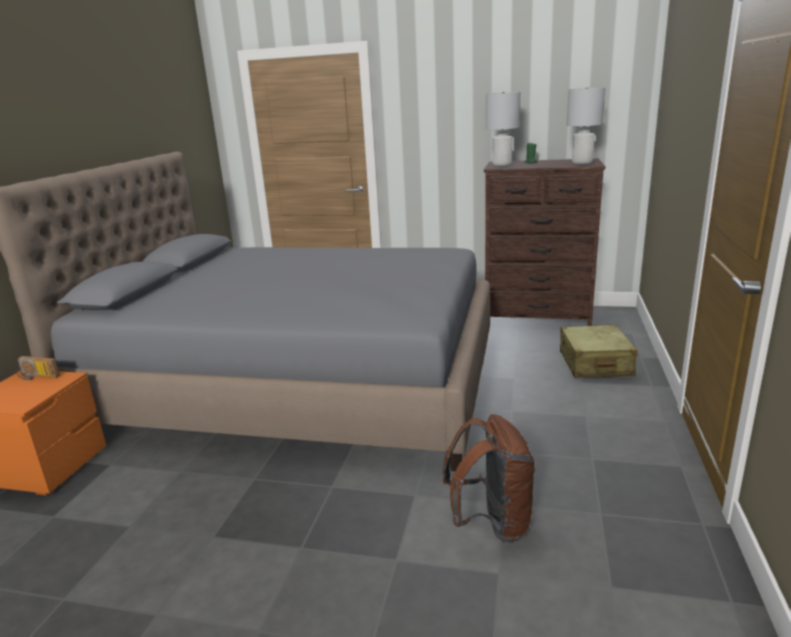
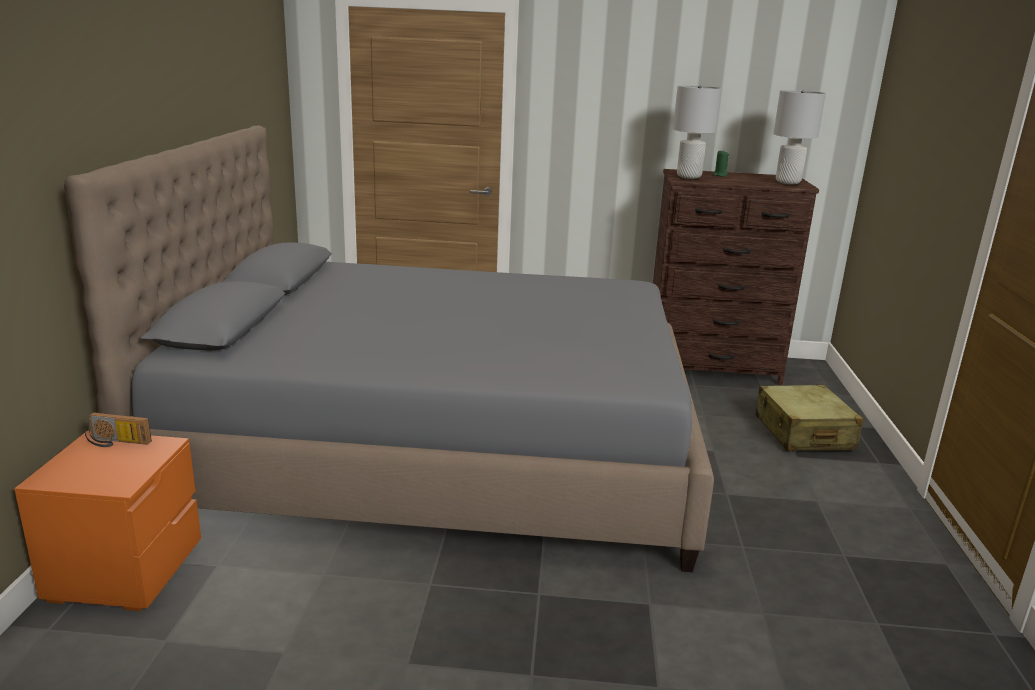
camera: 10 degrees left, 0 degrees up
(492, 523) = (756, 638): brown backpack -> none

